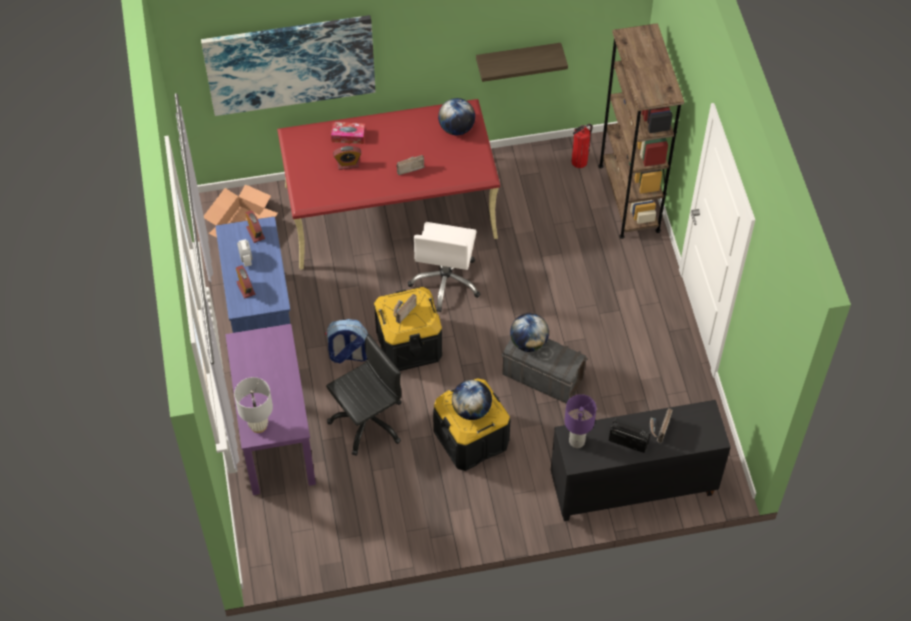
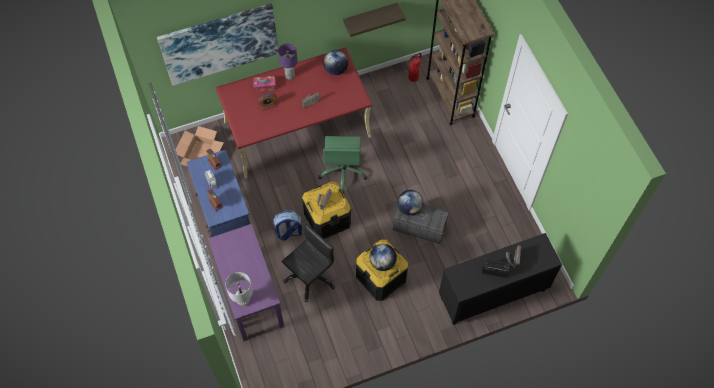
camera: 10 degrees left, 5 degrees up
(446, 281) = (343, 172): white office chair -> green office chair
(577, 440) = (460, 276): purple table lamp -> purple table lamp (290, 75)

